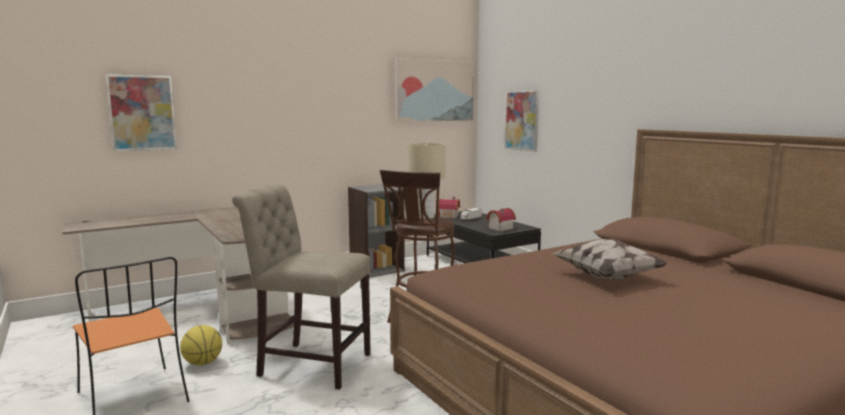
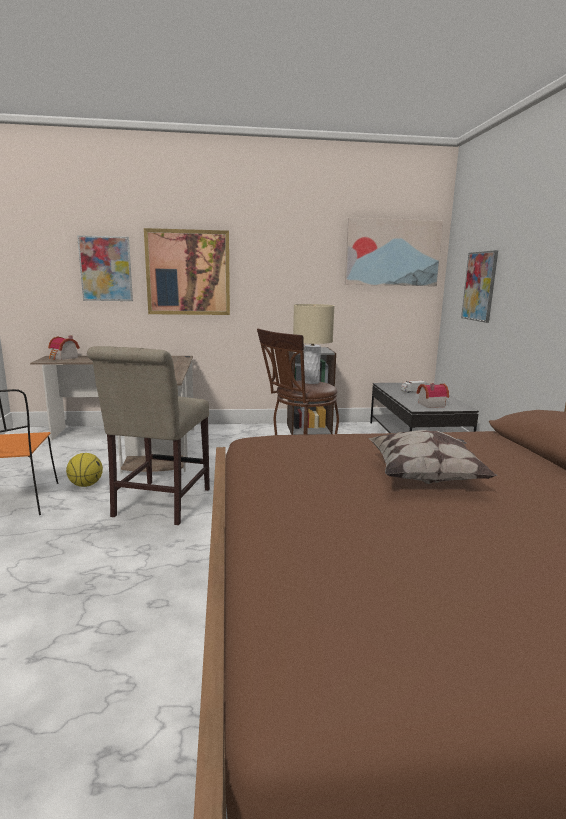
camera: 25 degrees right, 5 degrees up
(240, 114) = (188, 272): none -> picture
(309, 363) = (159, 504): beige chair -> beige chair turned 120 degrees counterclockwise
(449, 217) = (393, 386): toy house -> toy house (63, 358)

